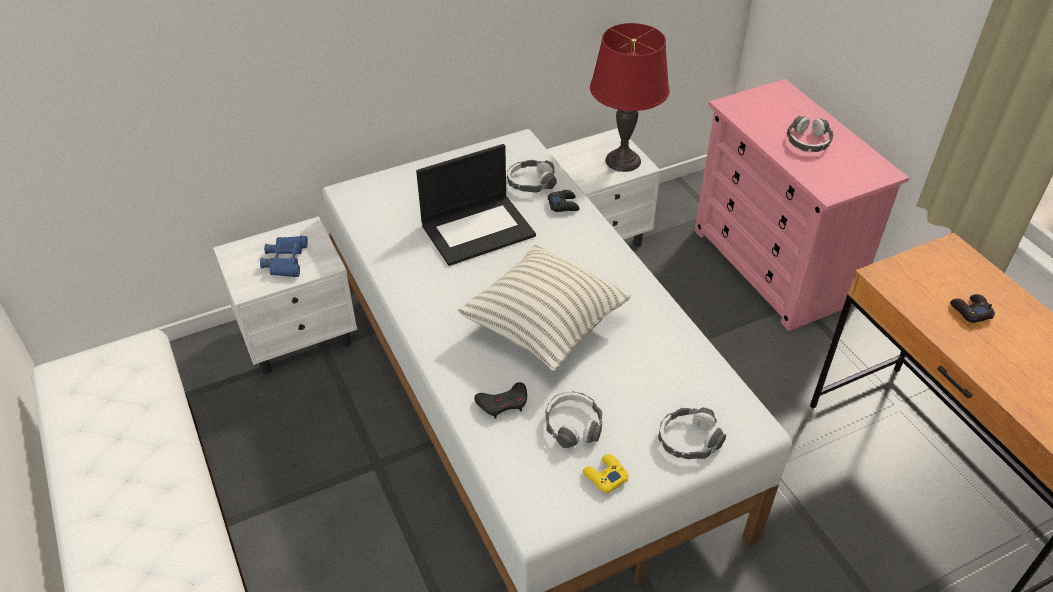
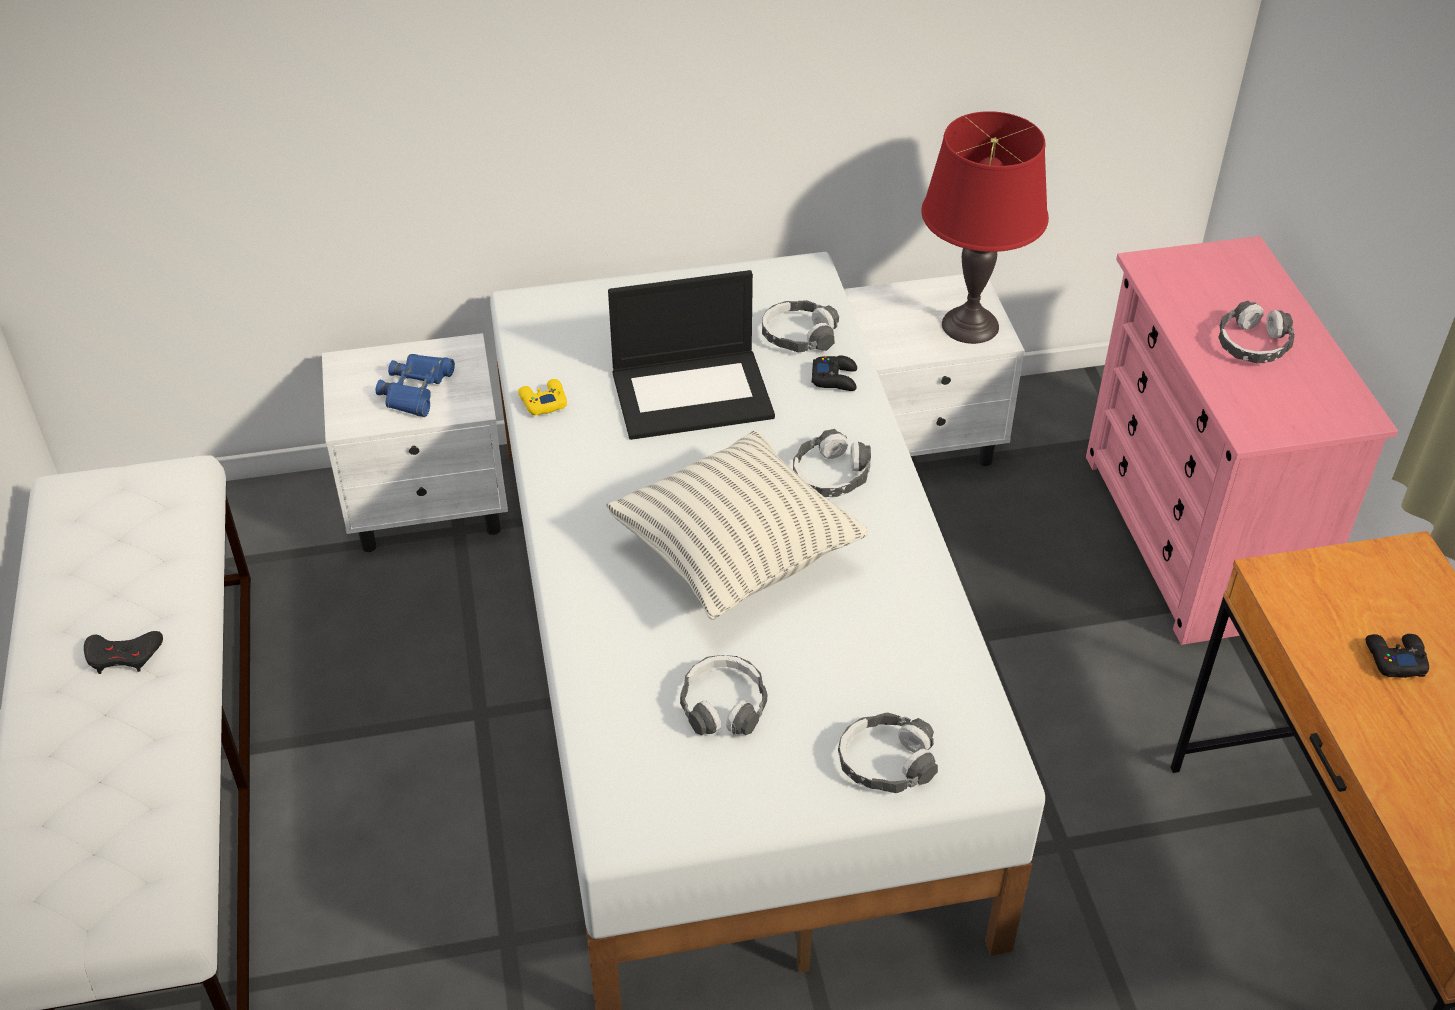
camera: 15 degrees right, 0 degrees up
(503, 403) = (635, 653): black game controller -> black game controller (123, 656)
(584, 265) = (830, 475): none -> headphones
(605, 476) = (741, 786): yellow game controller -> yellow game controller (543, 401)

